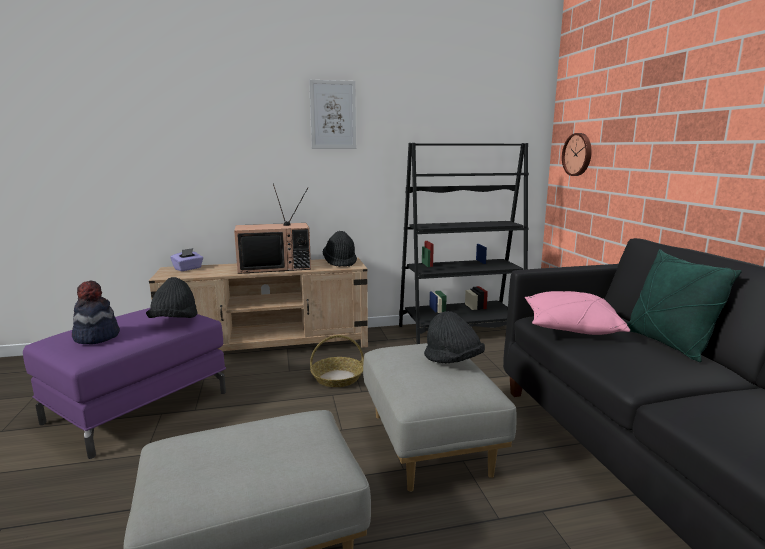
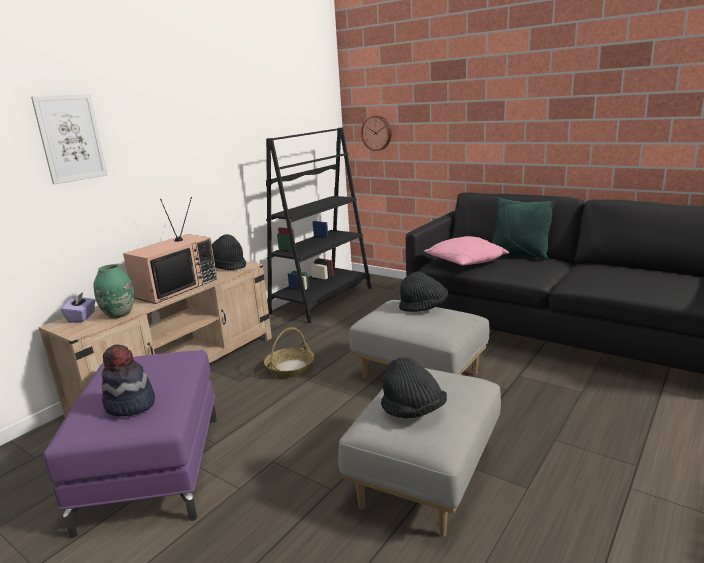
camera: 40 degrees left, 5 degrees up
(174, 321) = (173, 364): black hat -> black hat (412, 411)
(205, 273) = (119, 314): none -> green vase
(333, 115) = (186, 117): picture -> picture (71, 138)

